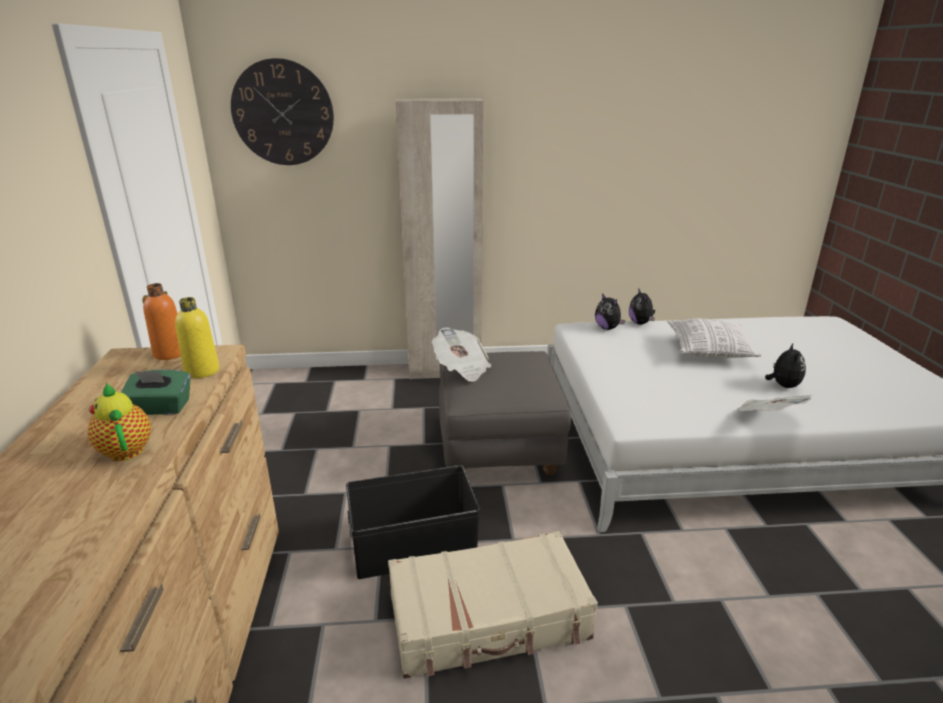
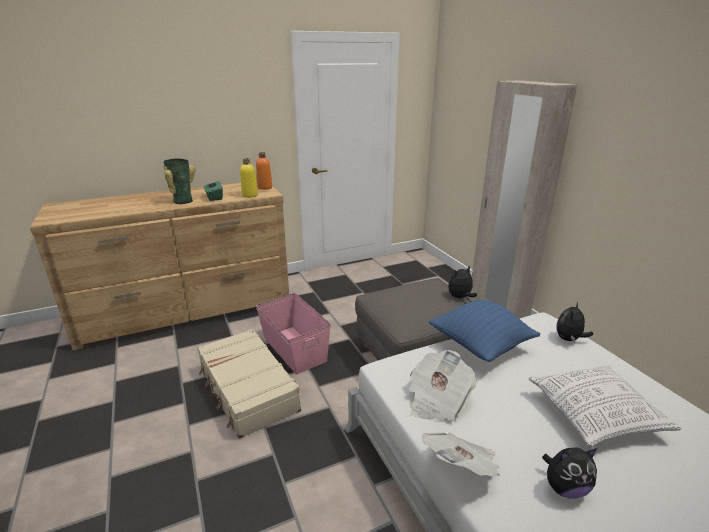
camera: 70 degrees right, 0 degrees up
(126, 449) = (182, 201): teapot -> vase
(283, 113) = (464, 86): wall clock -> none
(413, 547) = (294, 348): black storage box -> pink storage box
(462, 368) = (408, 283): newspaper -> newspaper (437, 400)
(604, 366) = (480, 346): none -> blue pillow
(640, 323) = (613, 360): plush toy -> plush toy (460, 297)

